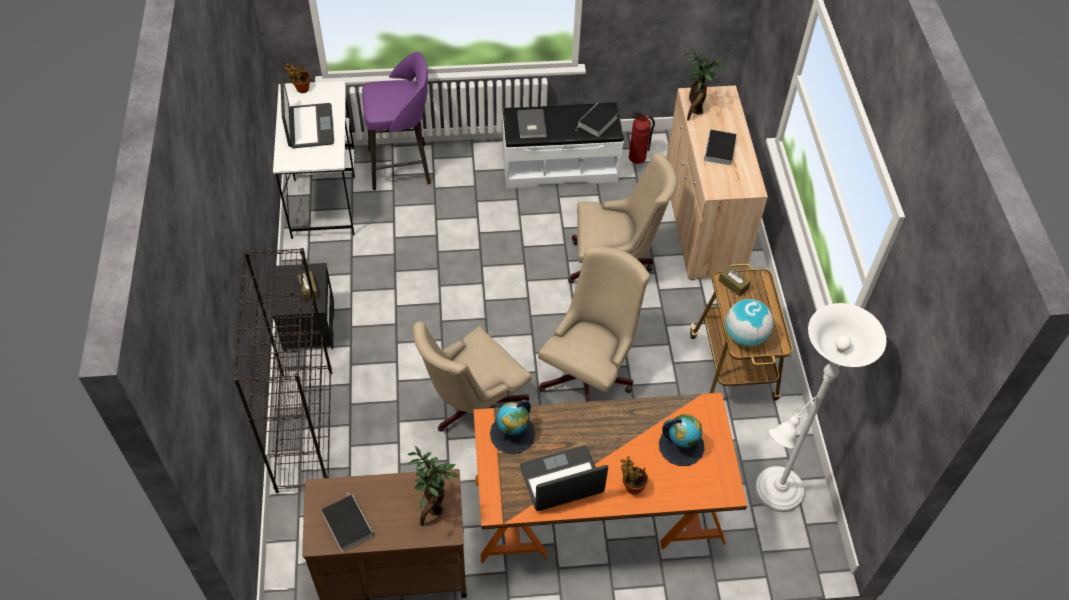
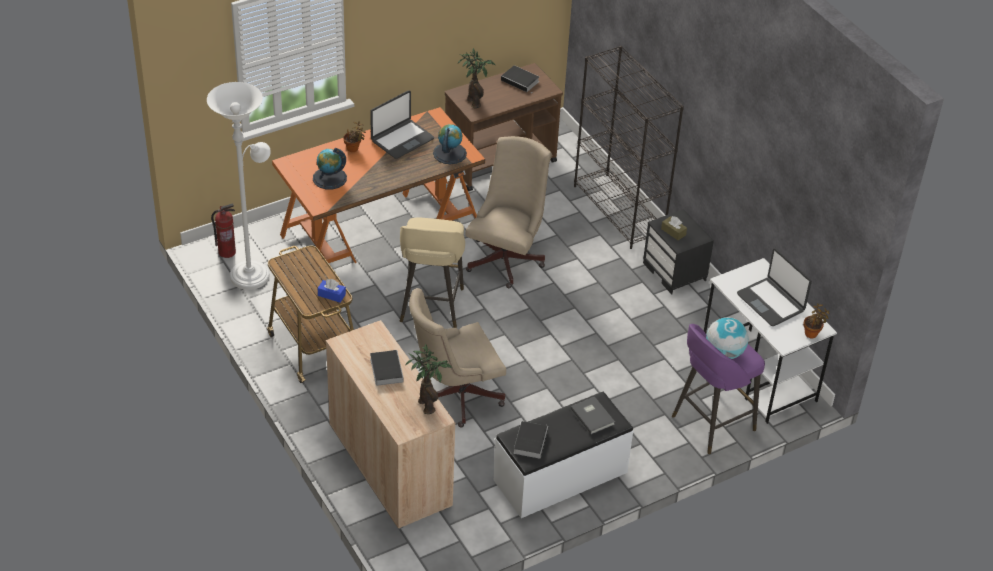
camera: 155 degrees right, 10 degrees down
(589, 374) = (431, 307): beige office chair -> beige stool
(637, 158) = (488, 514): fire extinguisher -> fire extinguisher (227, 252)
(733, 284) = (331, 295): brown tissue box -> blue tissue box
(745, 336) = (308, 261): globe -> globe (724, 353)

